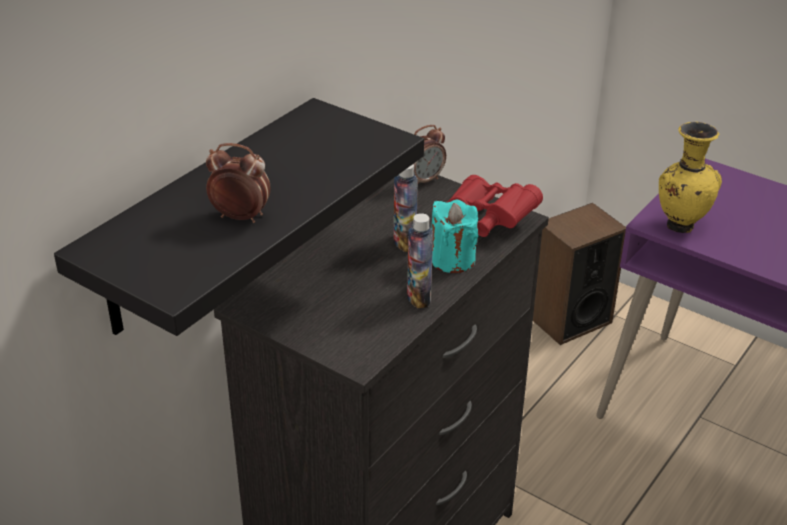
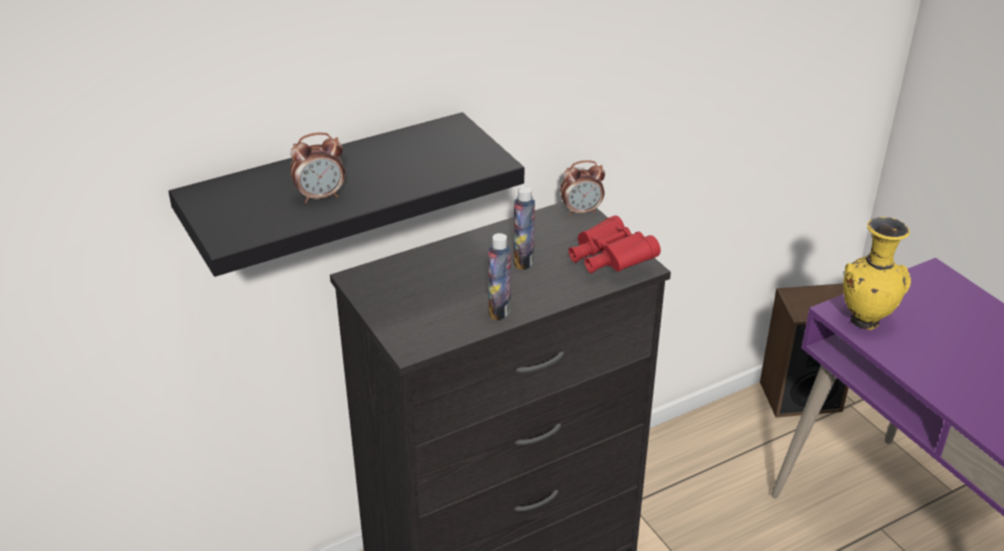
camera: 25 degrees right, 0 degrees up
(240, 217) = (321, 196): alarm clock -> alarm clock turned 120 degrees clockwise
(452, 259) = (553, 286): turquoise candle -> none

